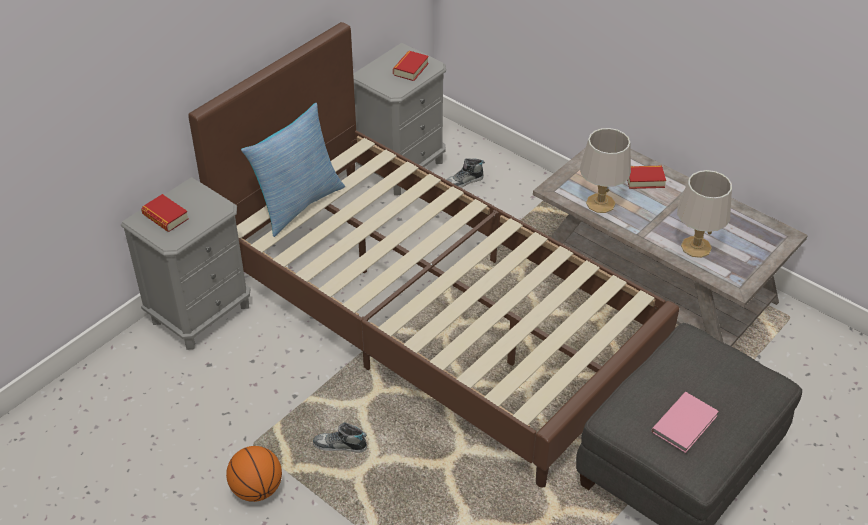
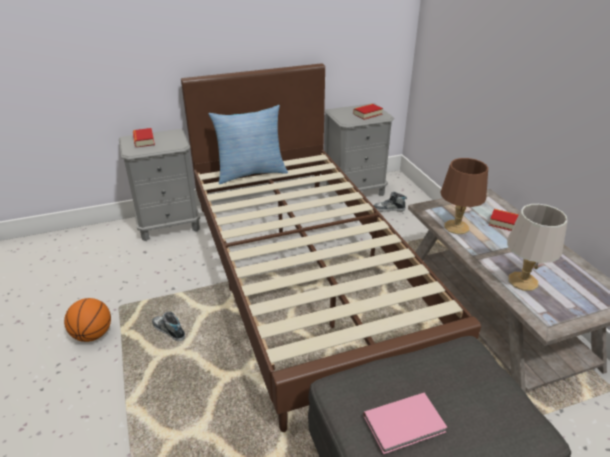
camera: 30 degrees right, 10 degrees down
(600, 203) = (457, 227): grey table lamp -> brown table lamp

